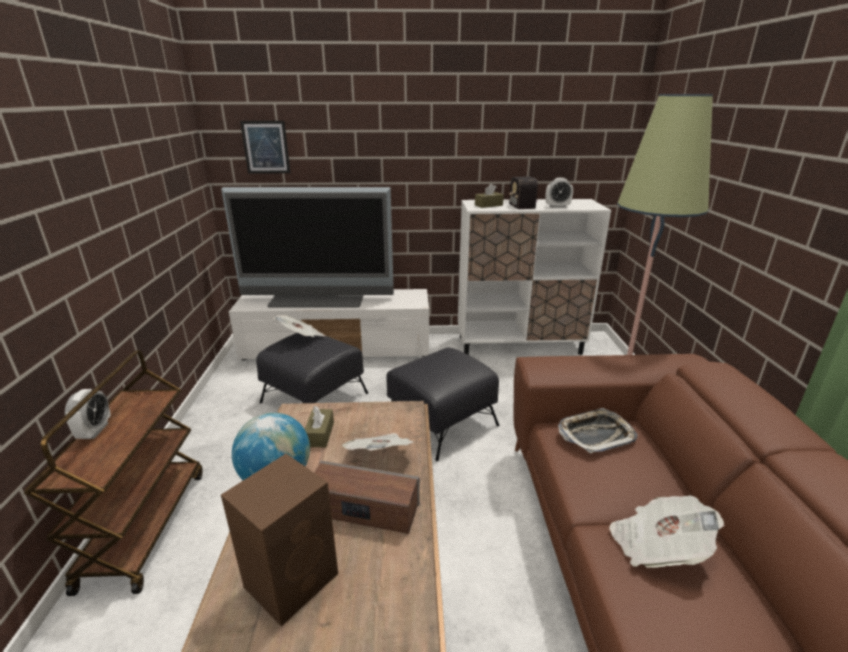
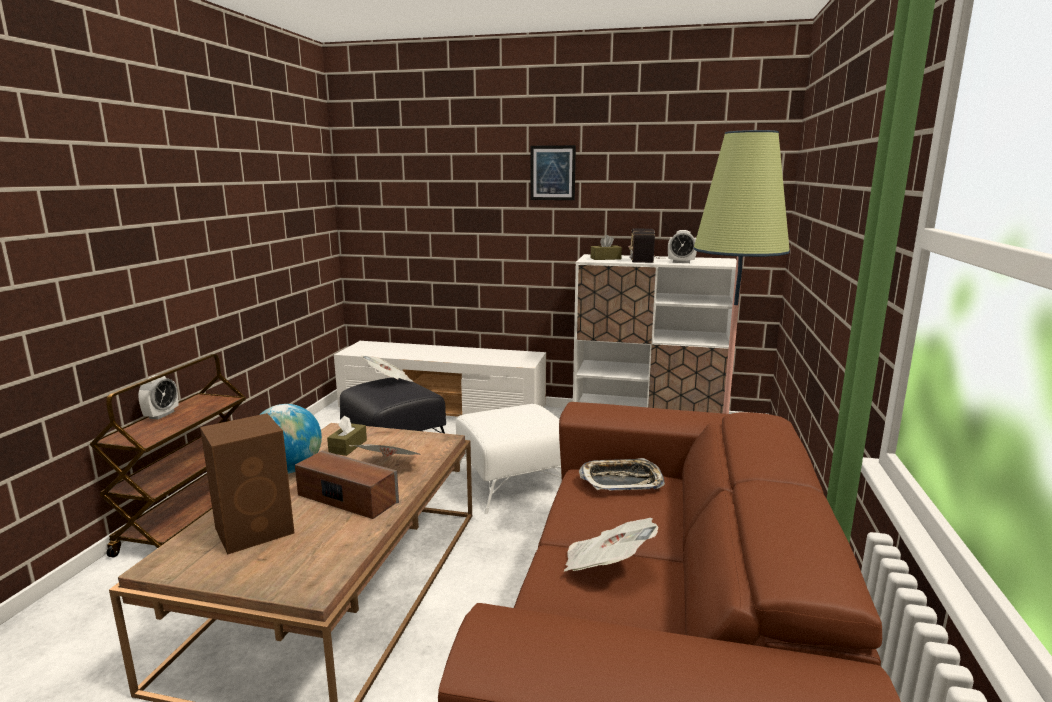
camera: 15 degrees right, 10 degrees down
(266, 147) = (391, 196): picture -> picture (552, 173)
(317, 299) = (425, 352): television -> none
(440, 421) = (510, 482): black ottoman -> white ottoman

